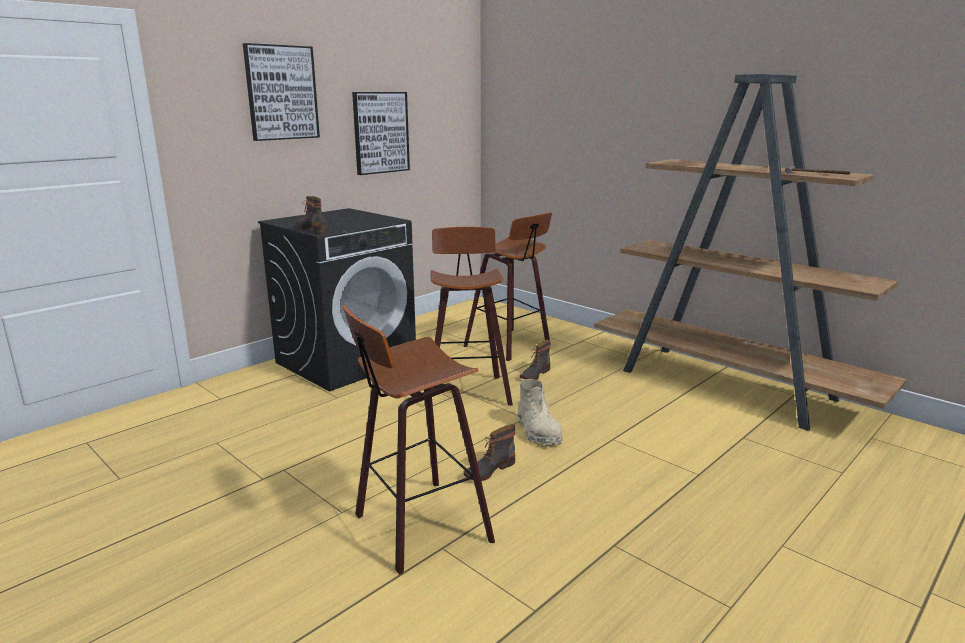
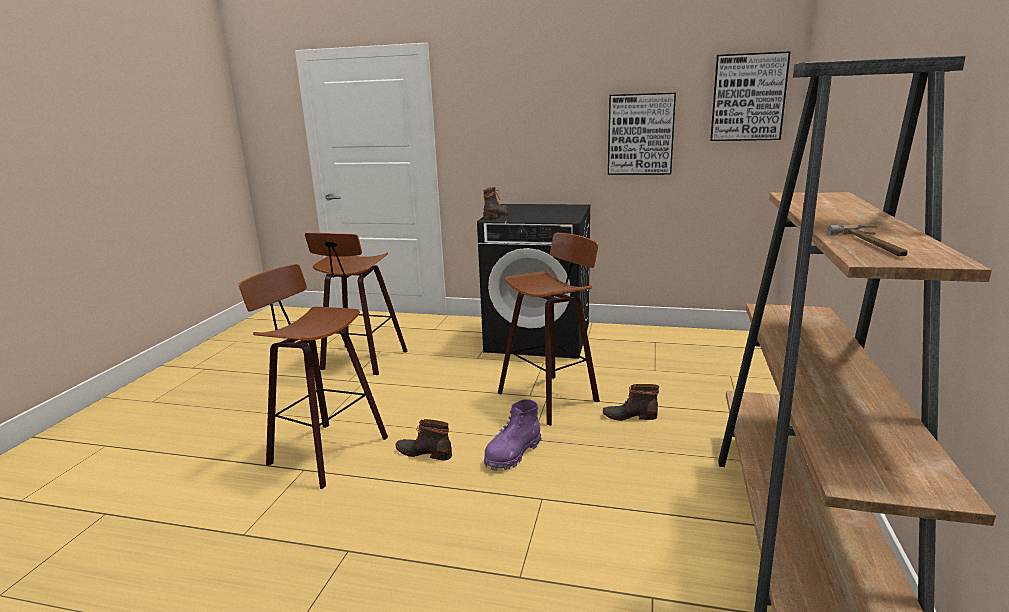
camera: 60 degrees right, 0 degrees up
(281, 93) = (535, 98): picture -> picture (748, 97)
(510, 345) = (678, 383): stool -> stool (362, 361)
(538, 432) = (512, 454): beige boot -> purple boot

